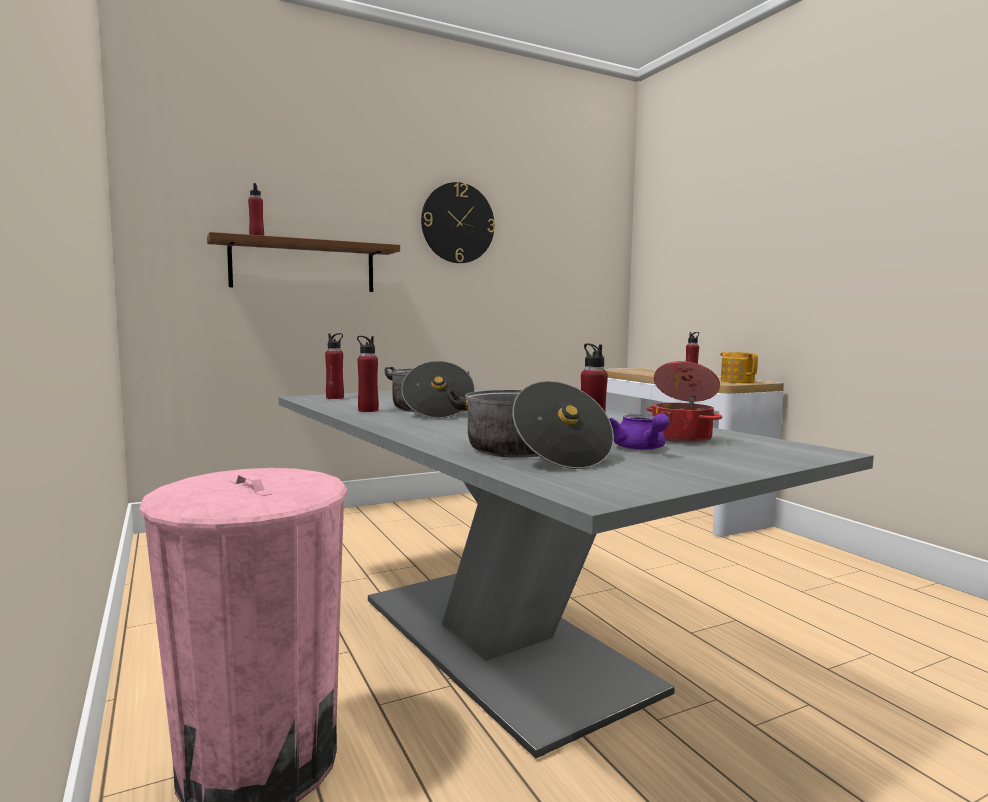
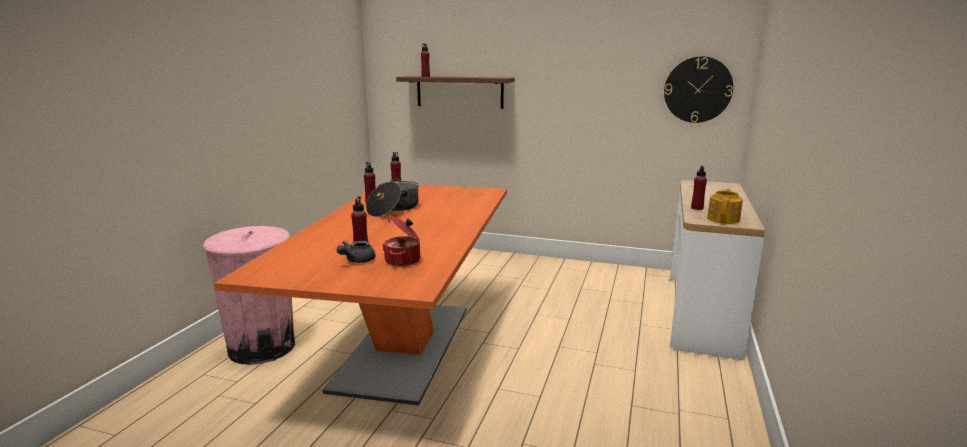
camera: 45 degrees right, 10 degrees up
(458, 223) = (570, 54): wall clock -> wall clock (697, 90)
(500, 643) = (404, 347): grey dining table -> orange dining table
(530, 453) = (312, 249): cooking pot -> none
(641, 449) = (356, 261): purple teapot -> grey teapot

